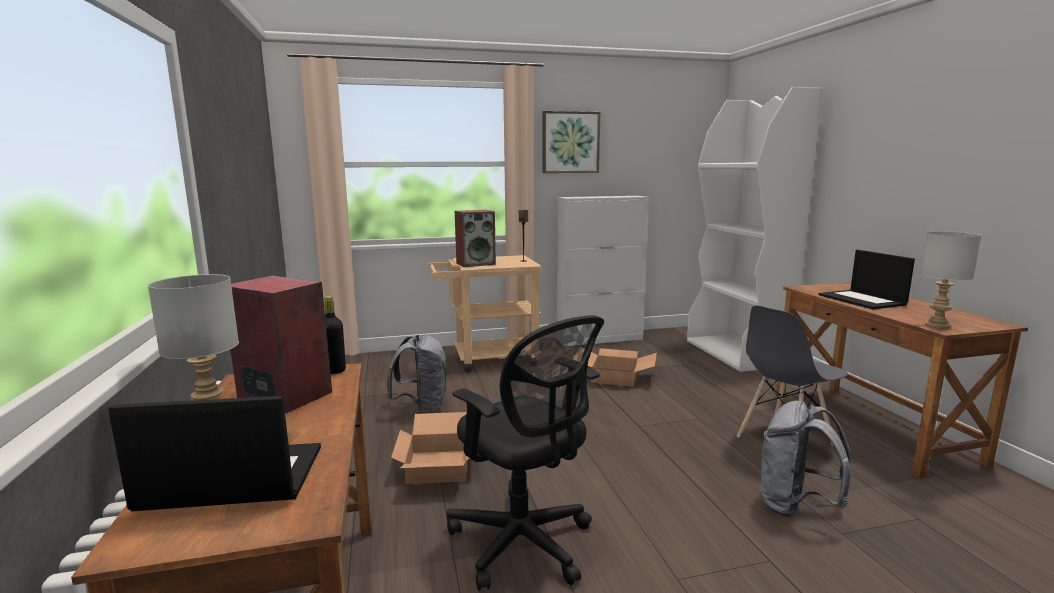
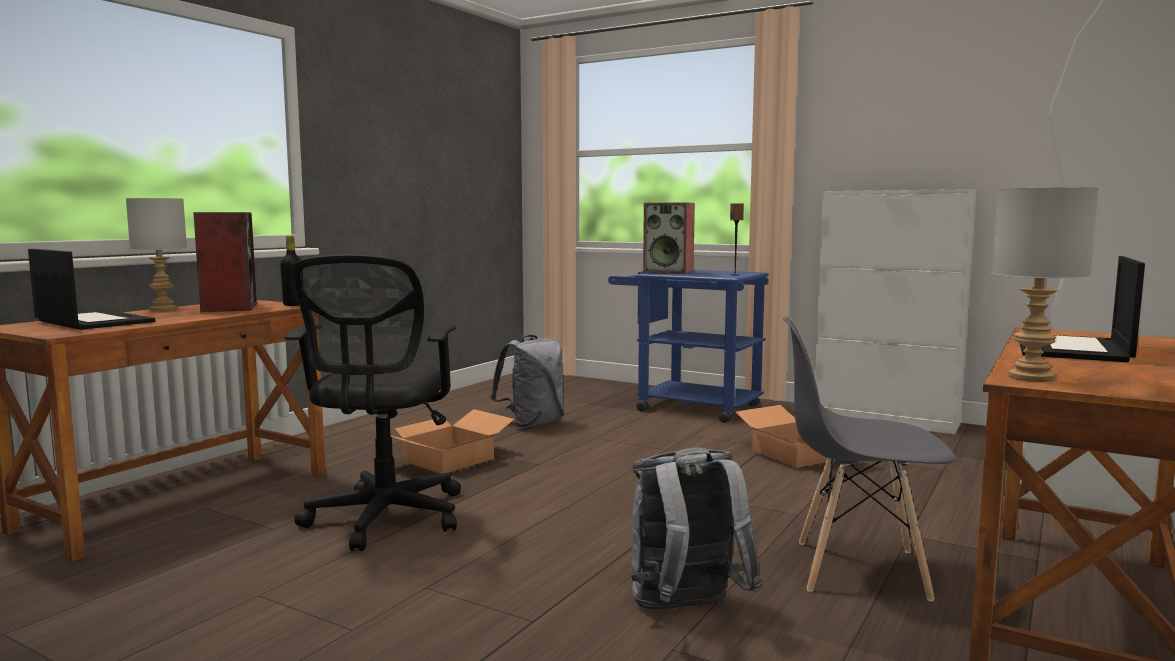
camera: 45 degrees right, 5 degrees down
(487, 359) = (687, 406): beige cart -> blue cart
(570, 142) = (861, 110): picture -> none

